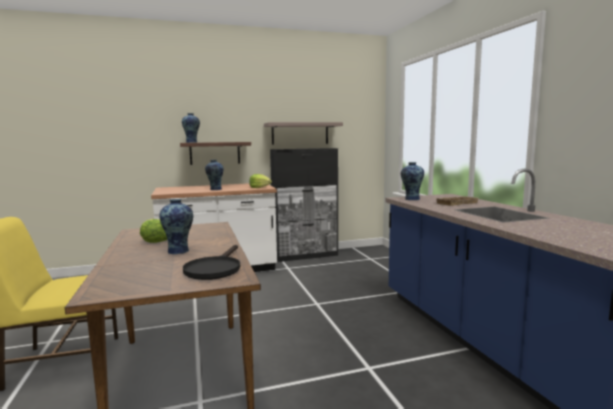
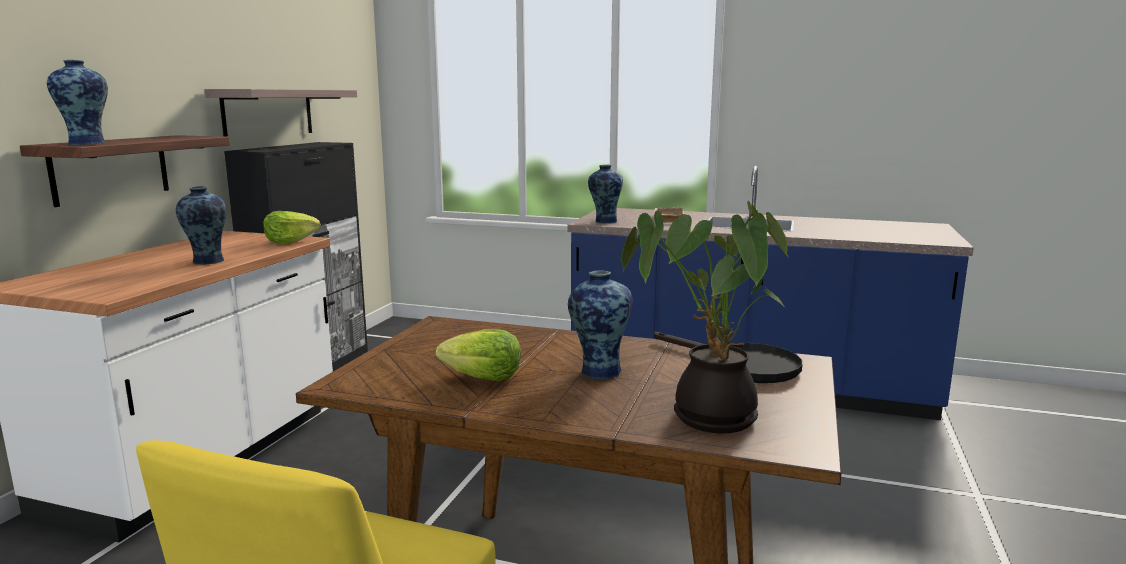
camera: 55 degrees left, 5 degrees up
(129, 274) = (706, 417): none -> potted plant

